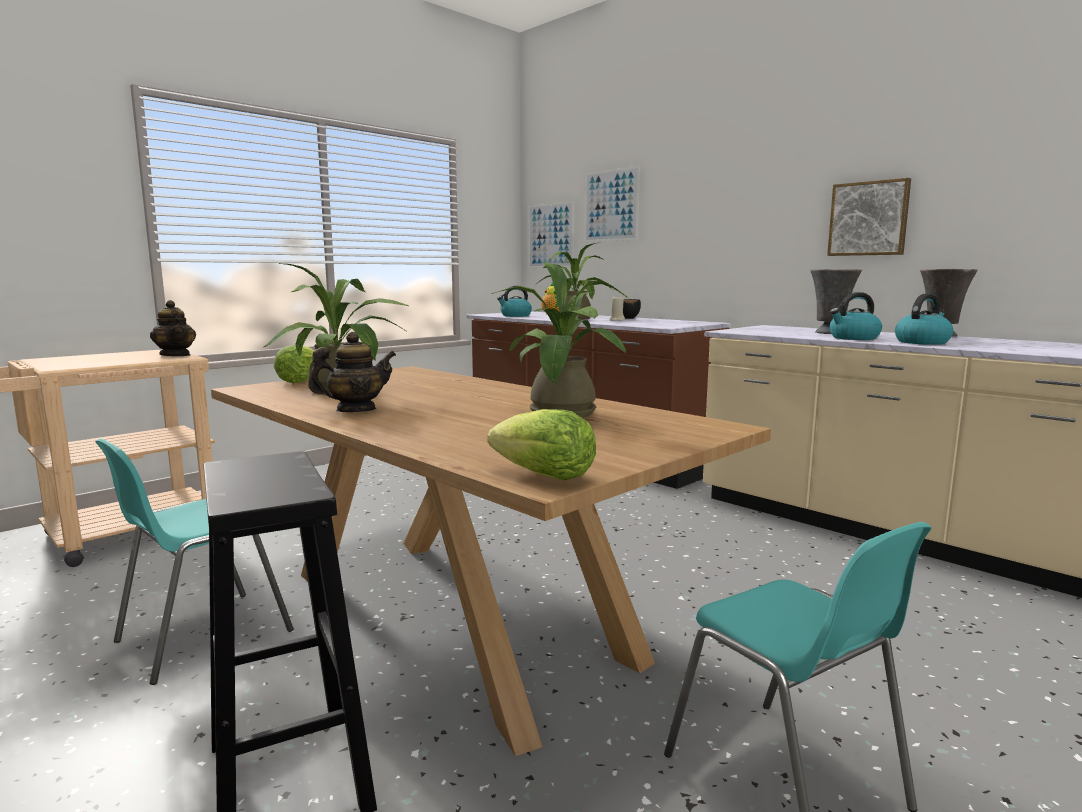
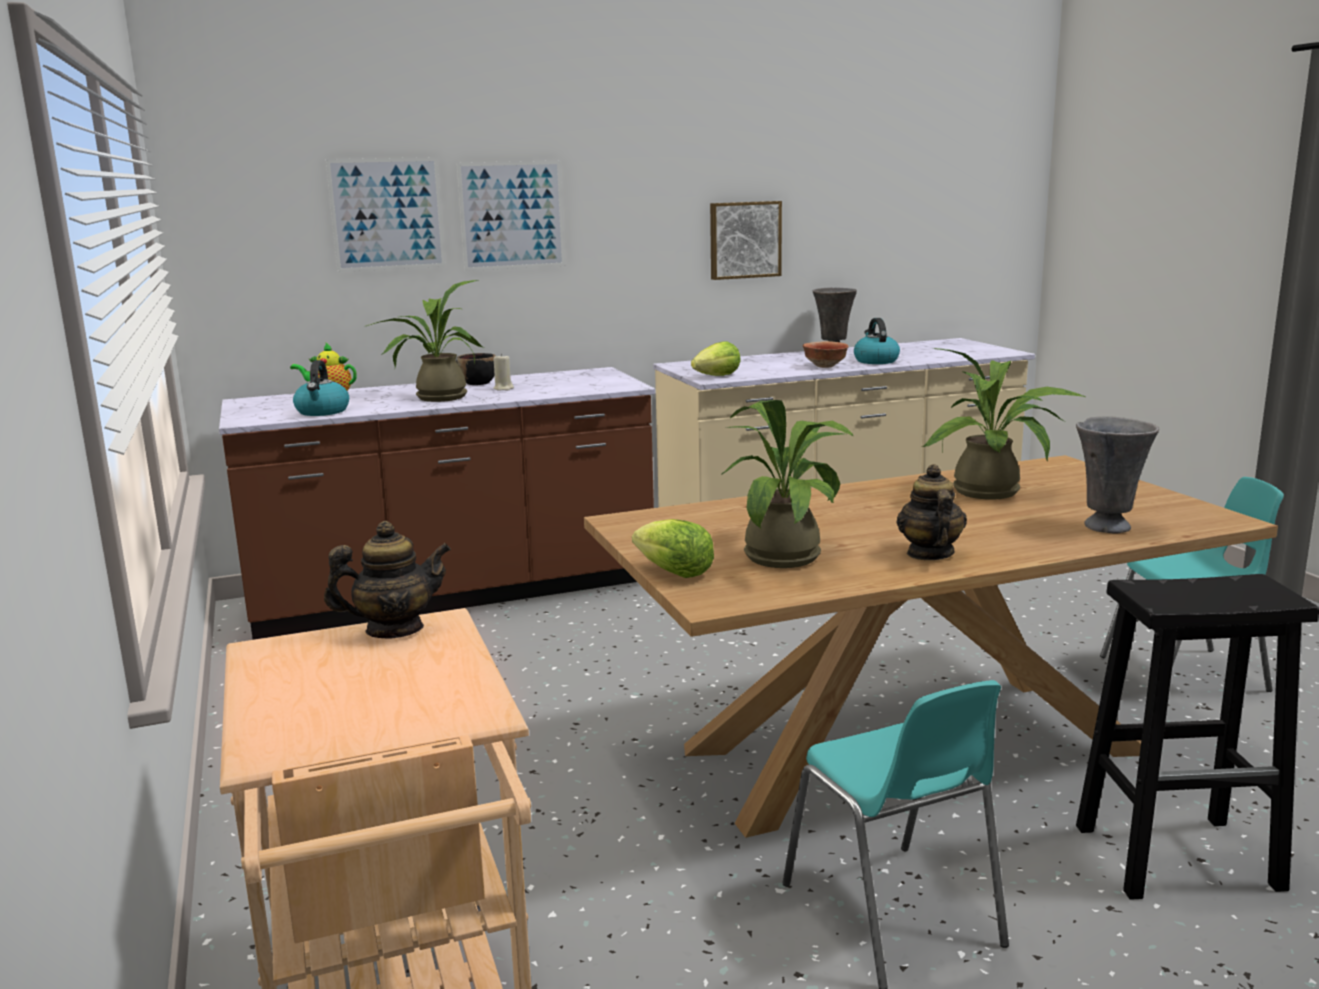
camera: 65 degrees left, 5 degrees up
(545, 476) = (1214, 518): lettuce -> lettuce (717, 376)
(550, 236) = (251, 262): picture -> picture (512, 215)
(830, 333) = (773, 363): grey vase -> grey vase (1107, 526)
(853, 338) = (825, 366): kettle -> bowl

